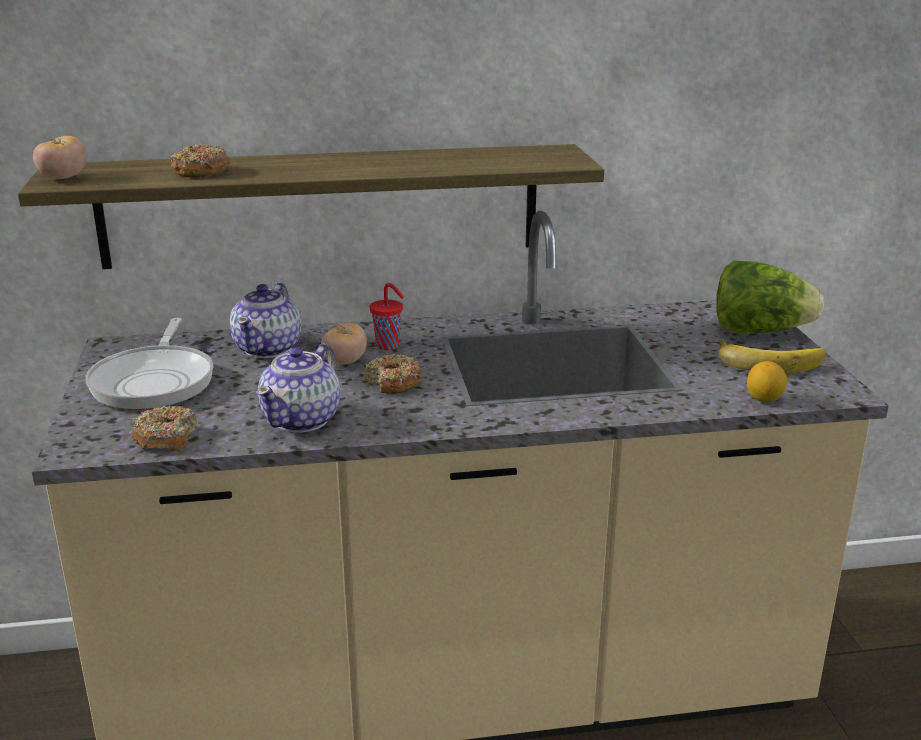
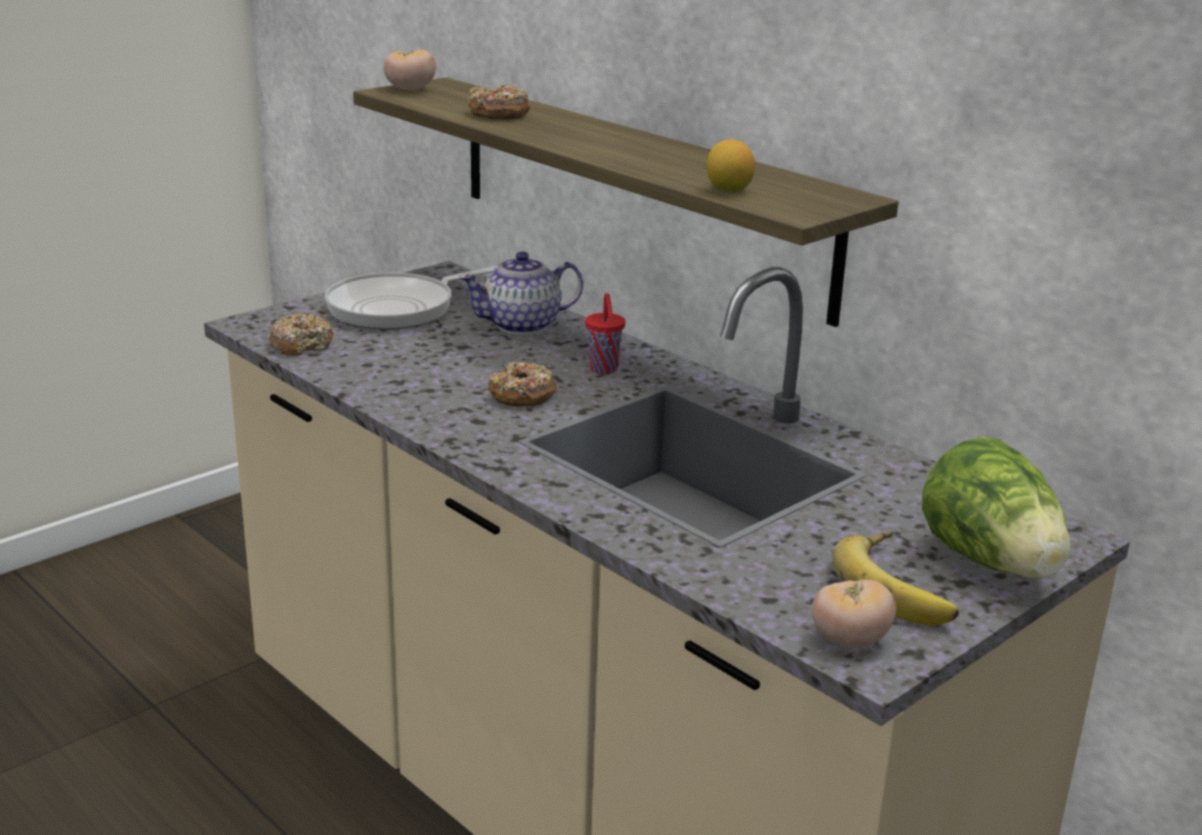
camera: 55 degrees right, 0 degrees up
(302, 419) = (396, 381): teapot -> none
(344, 362) = (539, 362): tomato -> tomato (849, 640)
(764, 399) = (765, 606): lemon -> lemon (729, 190)

